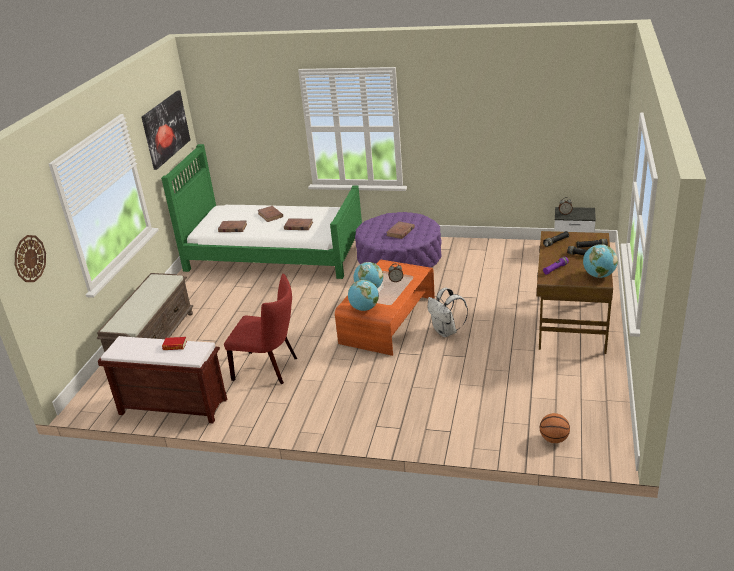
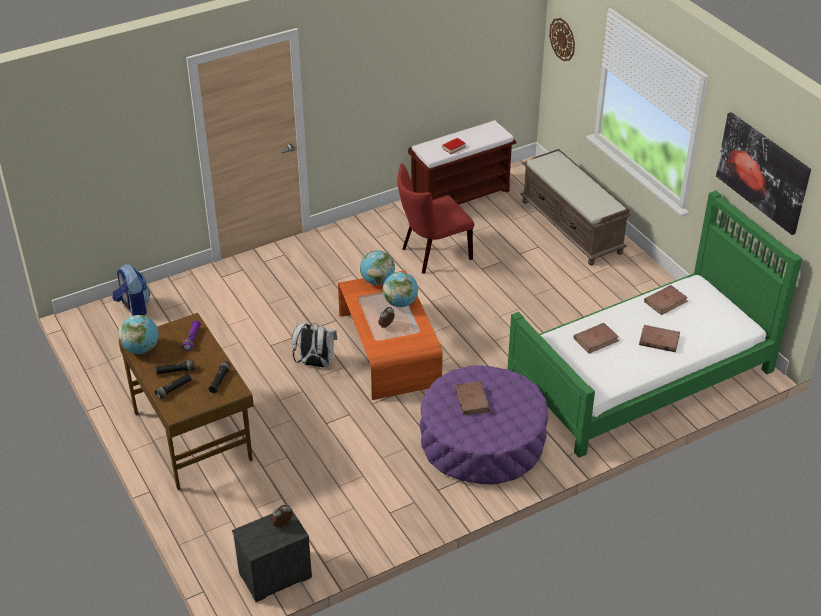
camera: 135 degrees right, 10 degrees up
(554, 439) = (134, 307): basketball -> backpack

